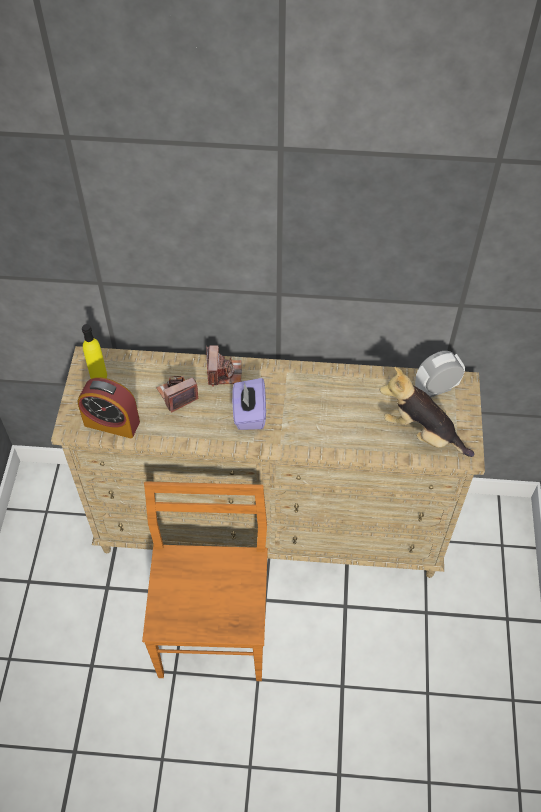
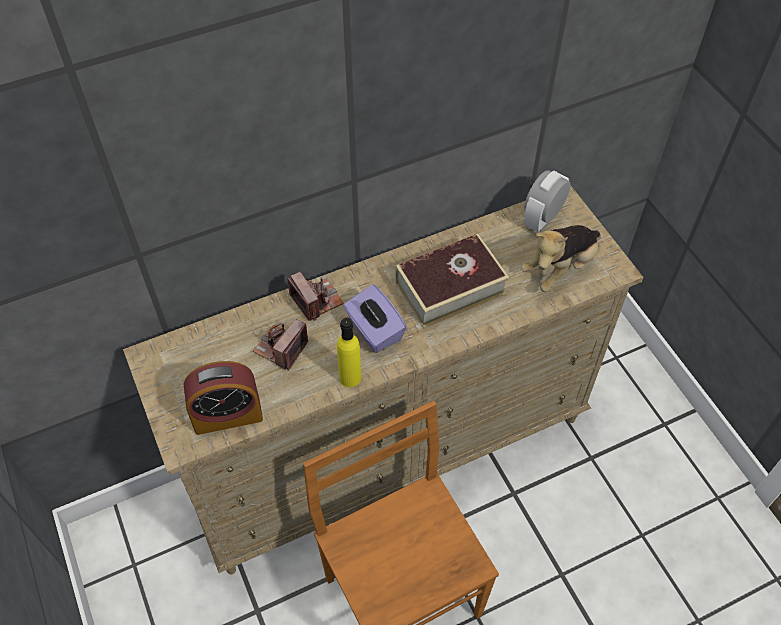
camera: 30 degrees left, 0 degrees up
(98, 375) = (174, 369): yellow bottle -> yellow bottle (350, 377)
(326, 409) = (450, 288): none -> book
(422, 433) = (560, 268): plush toy -> plush toy turned 45 degrees counterclockwise

